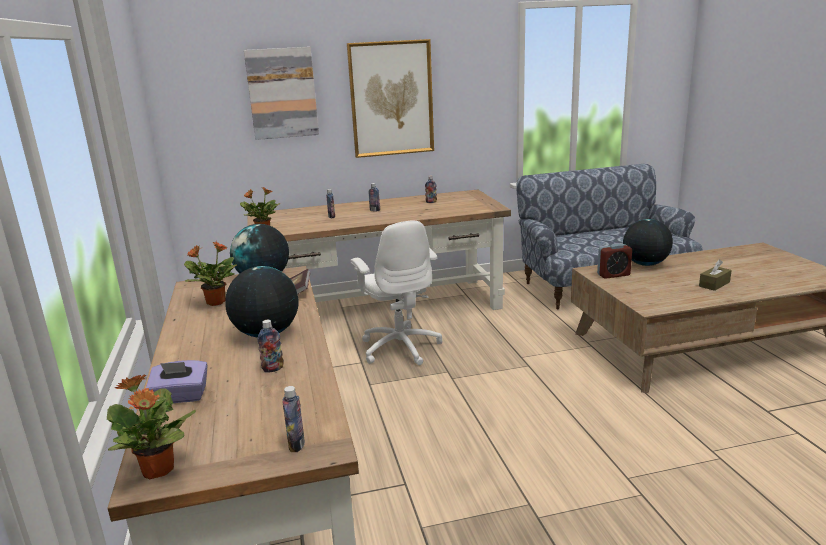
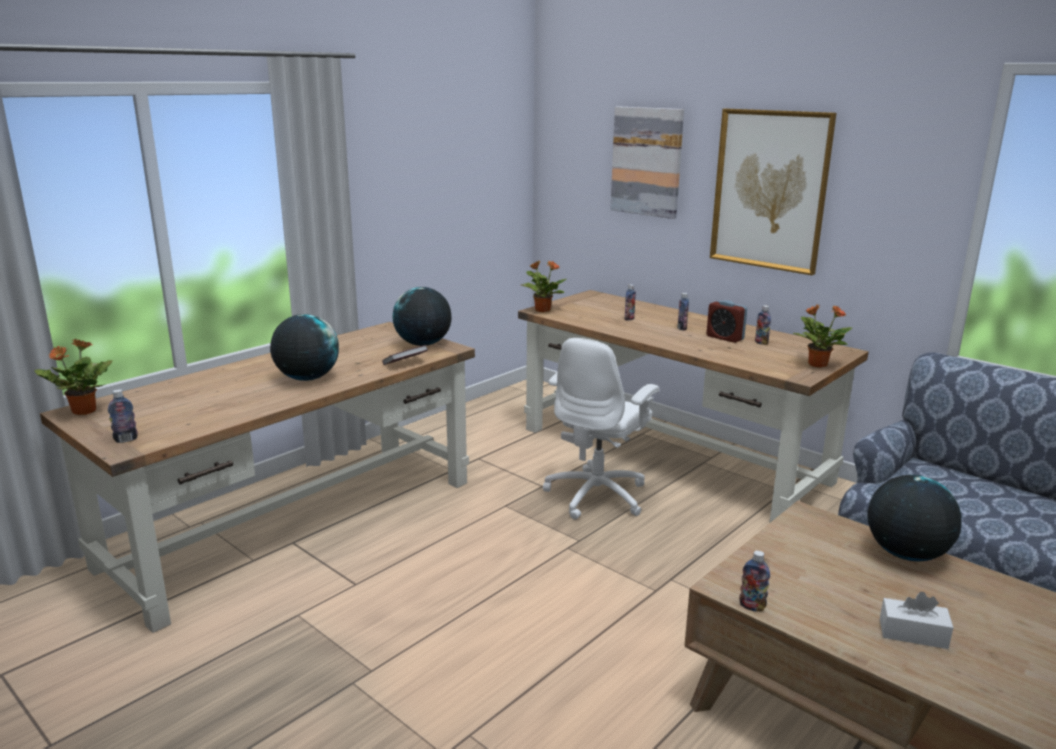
camera: 55 degrees right, 0 degrees up
(181, 397) = (184, 386): purple tissue box -> none
(215, 302) = (357, 345): potted plant -> potted plant (817, 364)
(273, 369) = (244, 398): bottle -> bottle (752, 606)
(613, 275) = (816, 536): alarm clock -> alarm clock (725, 338)
(714, 284) = (913, 633): brown tissue box -> white tissue box

